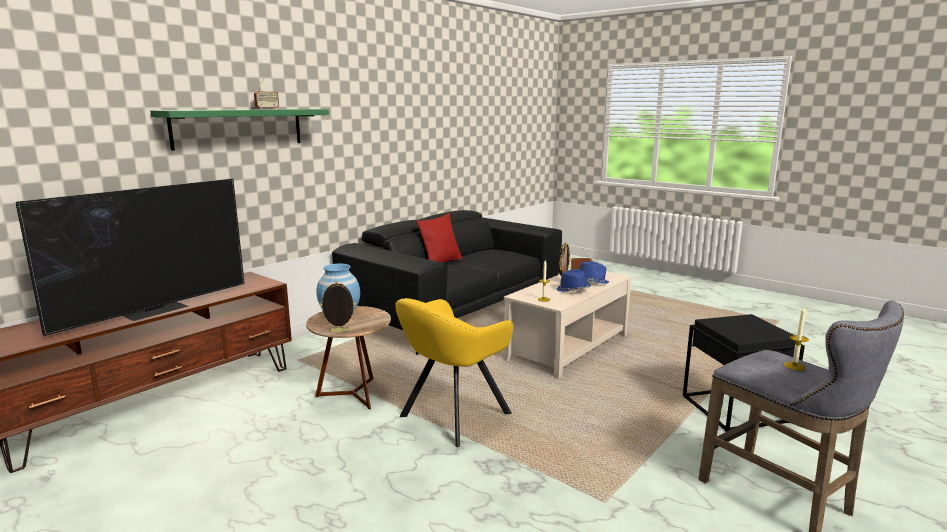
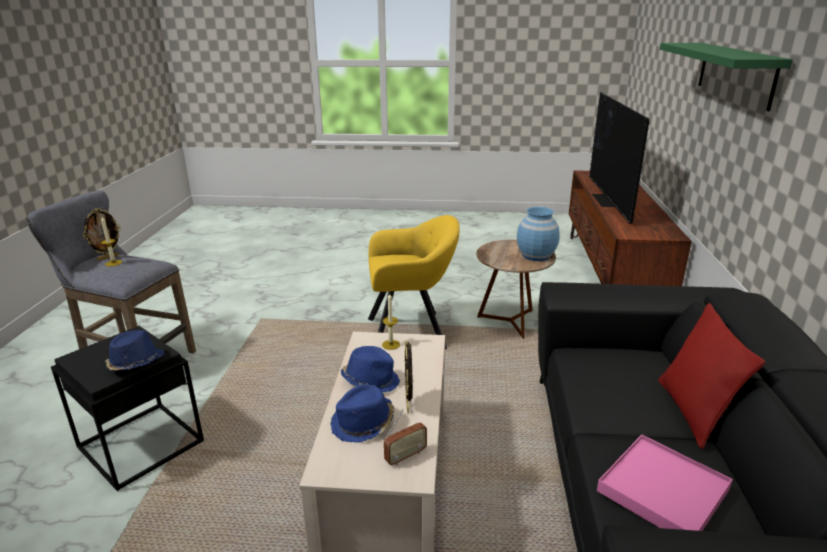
camera: 145 degrees right, 10 degrees up
(267, 109) = (739, 52): radio -> none
(339, 331) = (495, 243): picture frame -> picture frame (108, 257)
(451, 417) = (411, 333): yellow armchair -> yellow armchair turned 75 degrees clockwise
(497, 256) = (662, 490): none -> pink tray
(728, 320) = (135, 364): none -> blue hat

